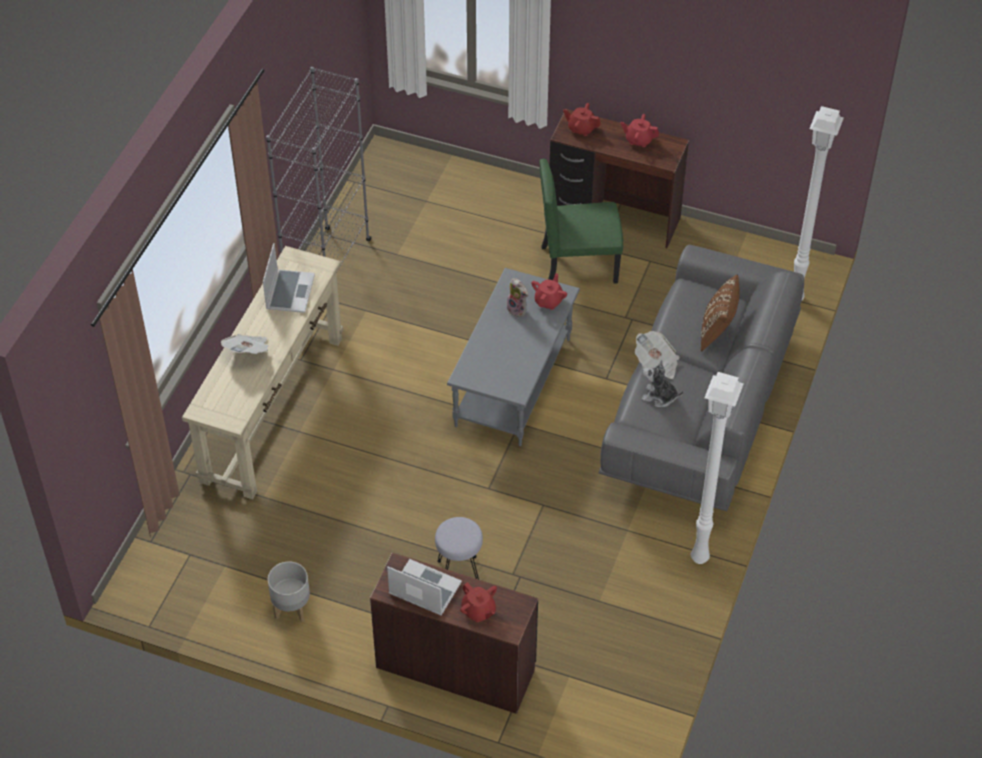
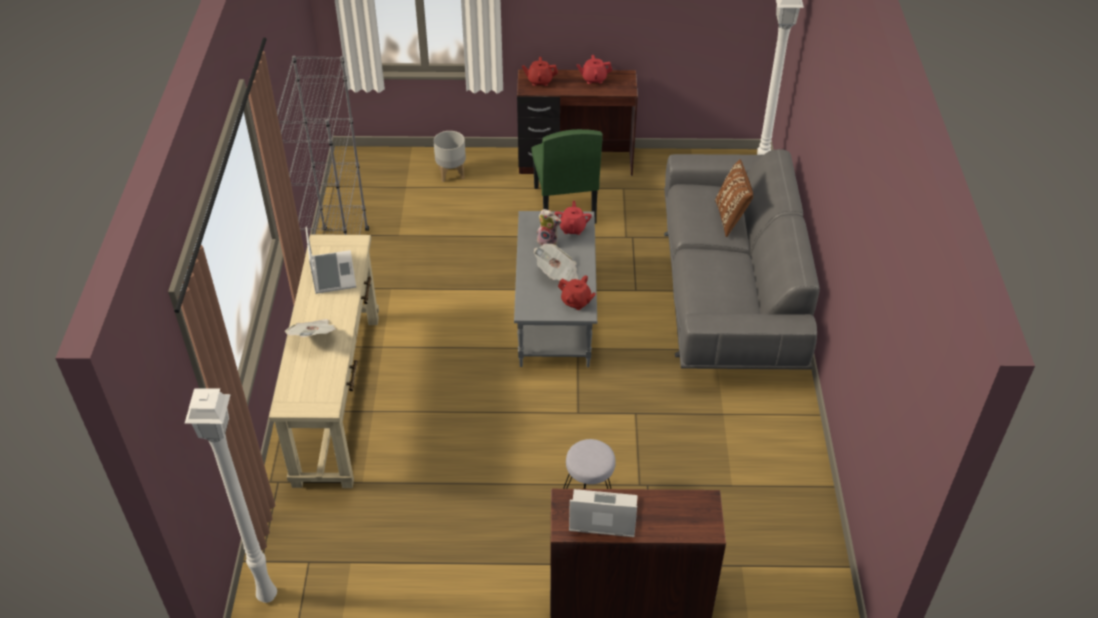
camera: 20 degrees left, 5 degrees down
(291, 608) = (437, 584): grey planter -> grey planter (451, 173)
(478, 611) = (668, 521): red teapot -> red teapot (576, 302)
(579, 264) = (564, 205): green chair -> green chair turned 75 degrees counterclockwise
(656, 363) = (694, 256): newspaper -> newspaper (557, 273)
(659, 396) = (712, 282): plush toy -> none
(700, 559) = (800, 420): white floor lamp -> white floor lamp (268, 596)

